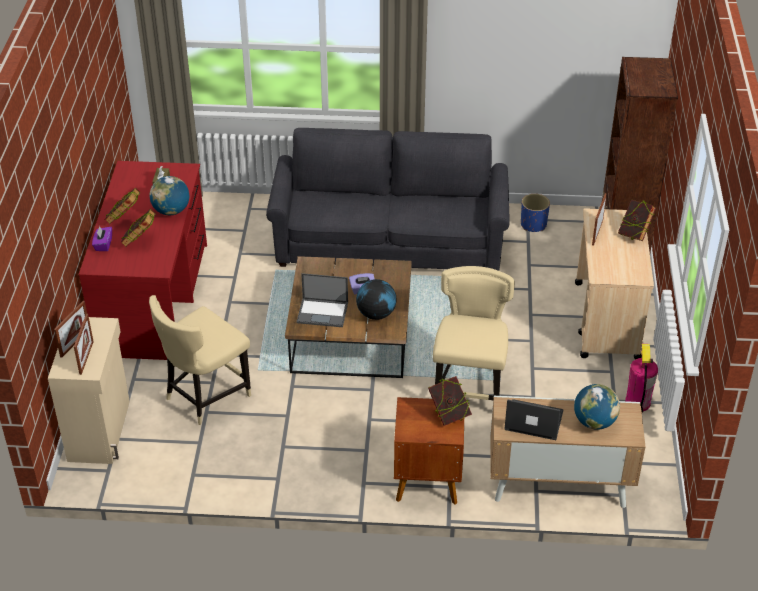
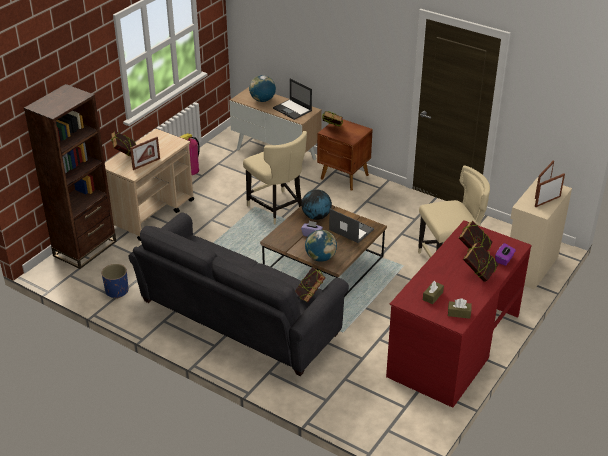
camera: 150 degrees left, 5 degrees down
(128, 176) = (459, 313): none -> brown tissue box
(171, 211) = (437, 268): globe -> globe (320, 258)
(305, 213) = (310, 296): none -> book
(469, 388) = (277, 209): beige chair -> beige chair turned 75 degrees counterclockwise

